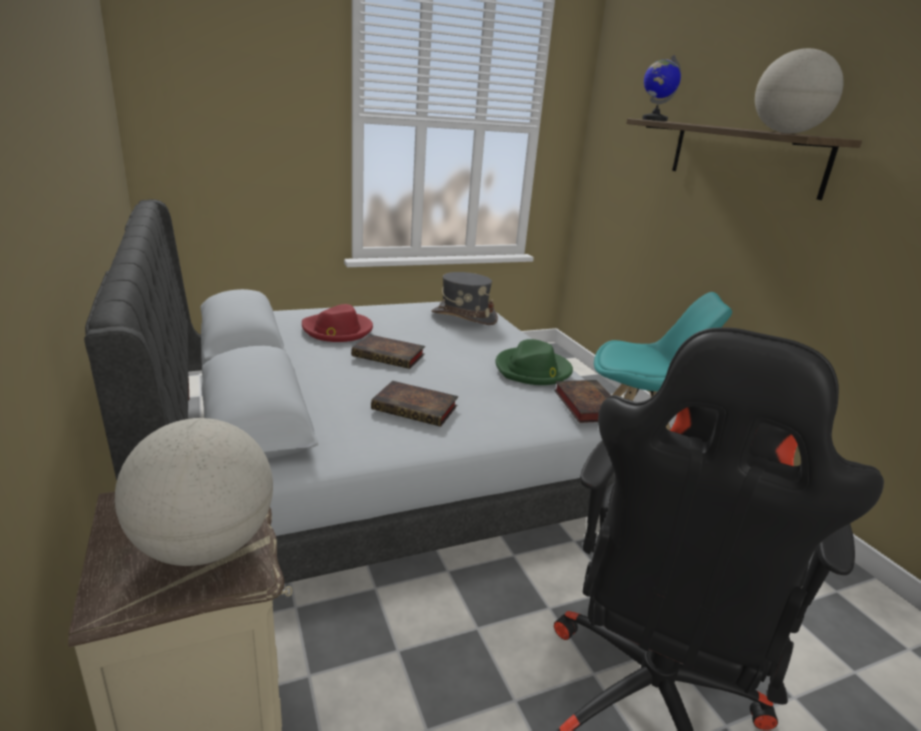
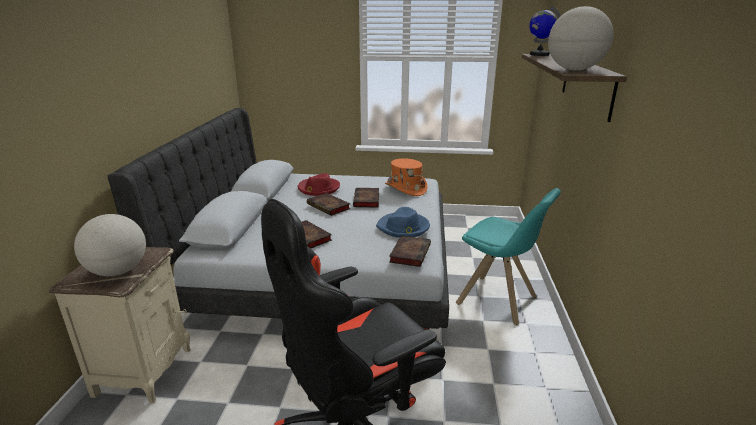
camera: 30 degrees right, 0 degrees up
(432, 339) = (367, 200): none -> book
(464, 316) = (405, 188): grey hat -> orange hat
(533, 370) = (403, 227): green hat -> blue hat

